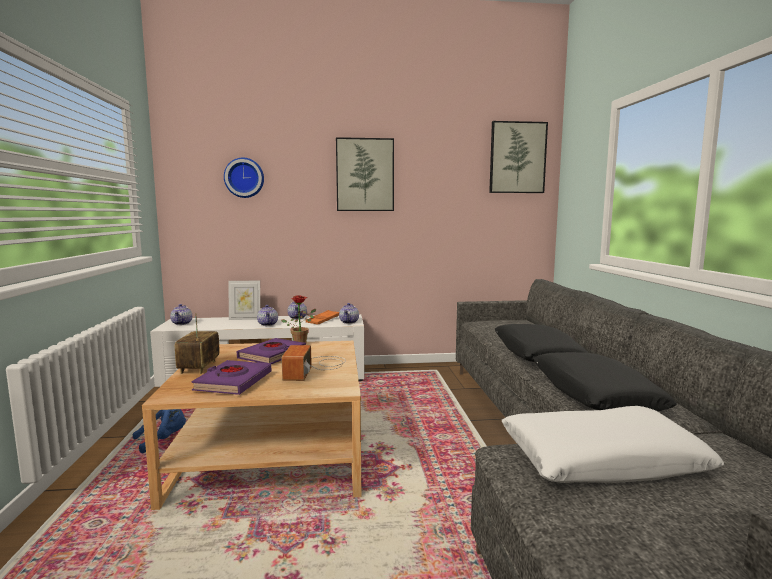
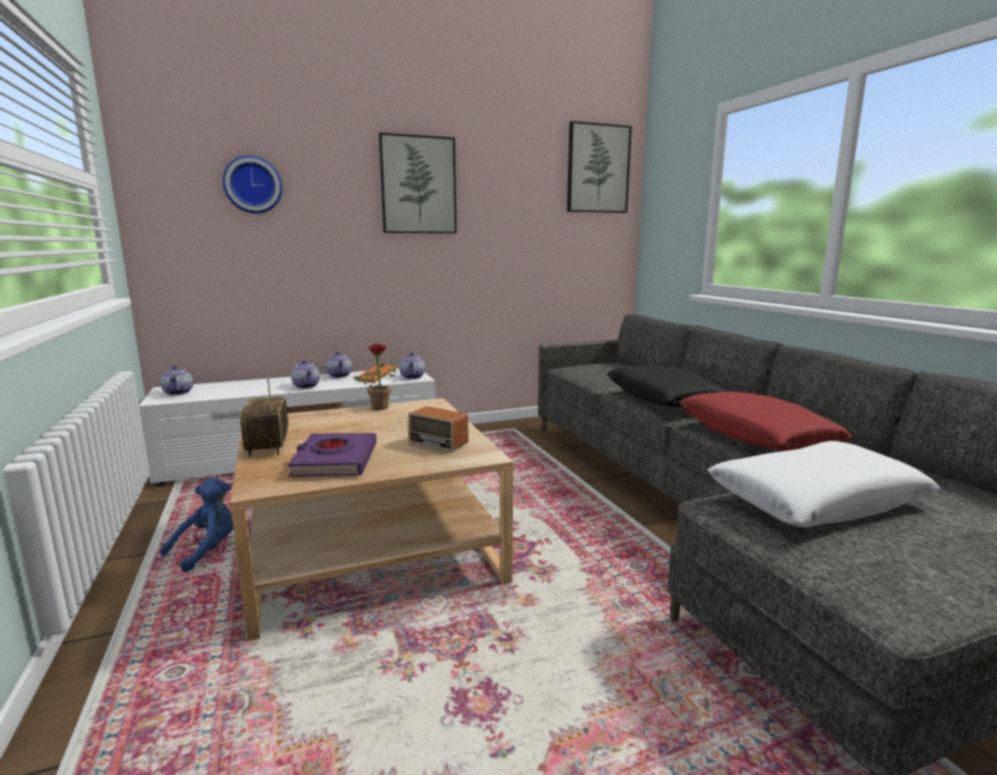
camera: 15 degrees left, 5 degrees up
(245, 319) = (267, 381): picture frame -> none
(273, 355) = (357, 424): purple book -> none
(316, 367) = (428, 434): radio -> radio turned 45 degrees counterclockwise
(594, 394) = (755, 435): black pillow -> red pillow

